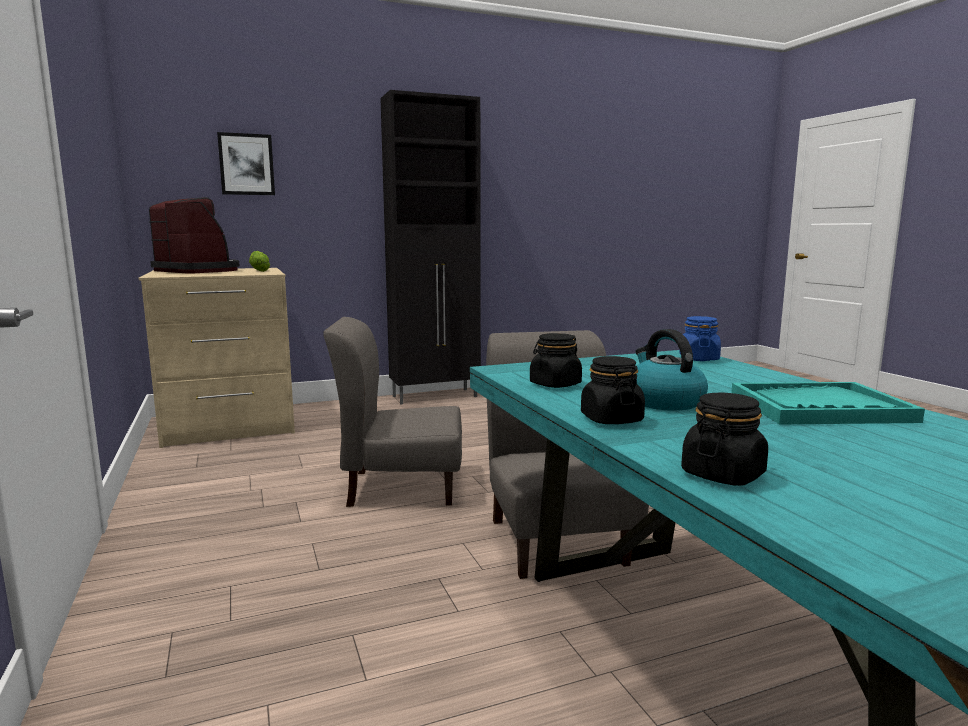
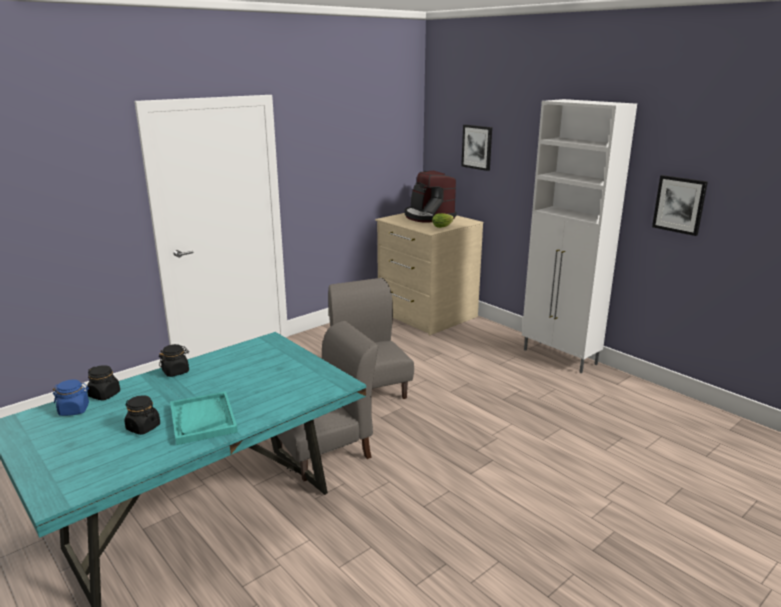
camera: 70 degrees right, 10 degrees up
(199, 271) = (428, 216): coffee machine -> coffee machine turned 135 degrees clockwise
(436, 396) = (560, 357): black cabinet -> white cabinet
(516, 201) = (679, 204): none -> picture
(555, 384) = (238, 354): black jar -> black jar (143, 427)
(664, 402) = (208, 381): kettle -> none
(698, 359) = (326, 387): blue jar -> blue jar (74, 410)

